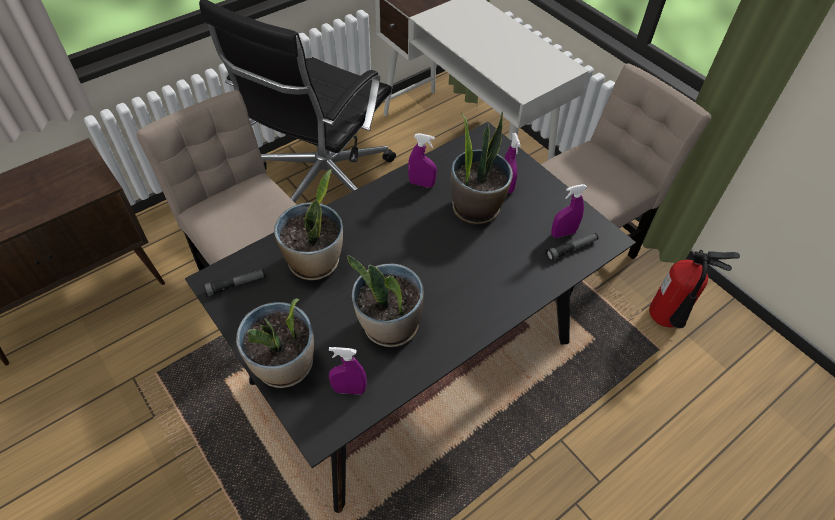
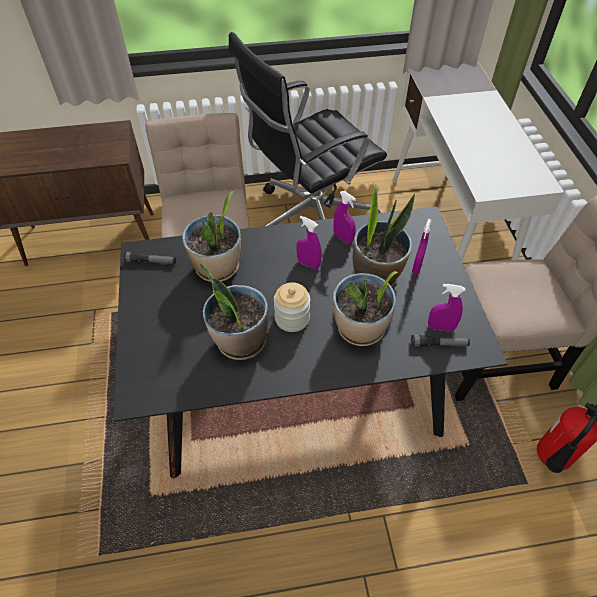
camera: 30 degrees right, 0 degrees up
(284, 365) = (144, 336): potted plant -> potted plant (360, 329)
(349, 389) = (177, 376): purple spray bottle -> purple spray bottle (308, 264)
(425, 281) = (292, 318): none -> jar

